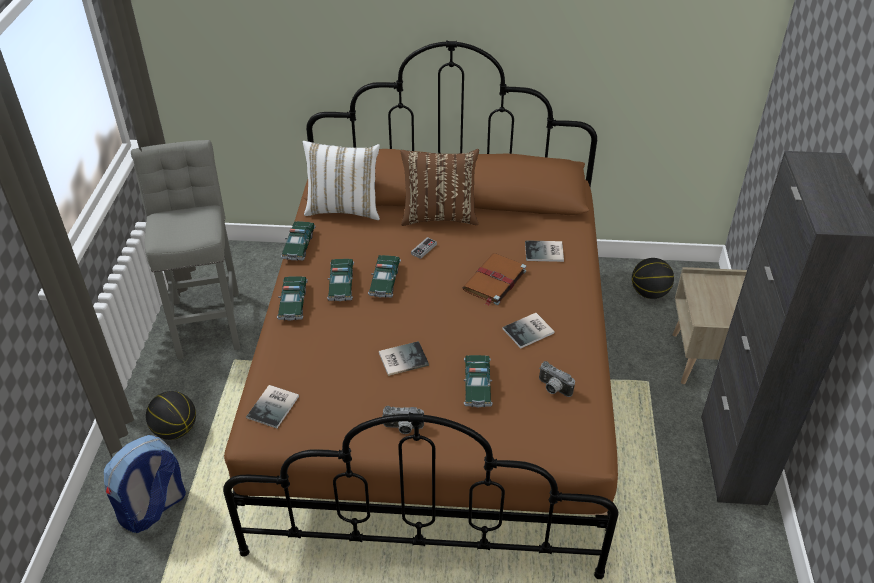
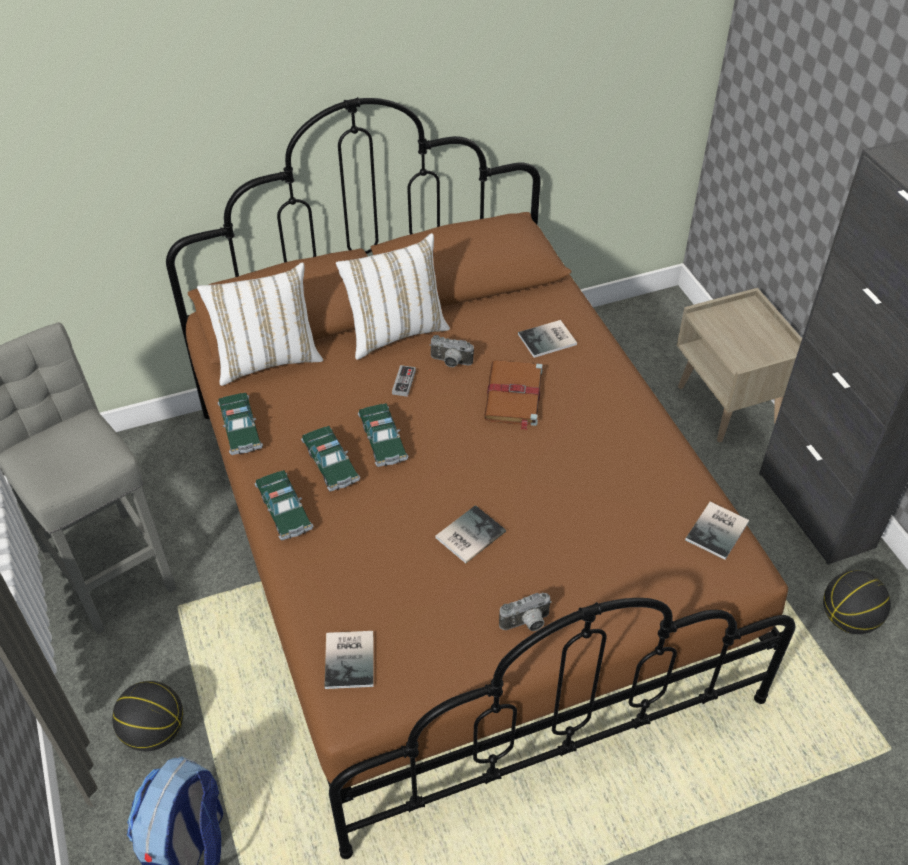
camera: 25 degrees left, 5 degrees up
(439, 216) = (395, 332): brown pillow -> white pillow
(477, 385) = (577, 536): toy car -> none
(530, 331) = (593, 445): book -> book (719, 530)
(553, 389) = (662, 508): camera -> camera (450, 362)
(649, 293) = (626, 345): basketball -> basketball (847, 619)

